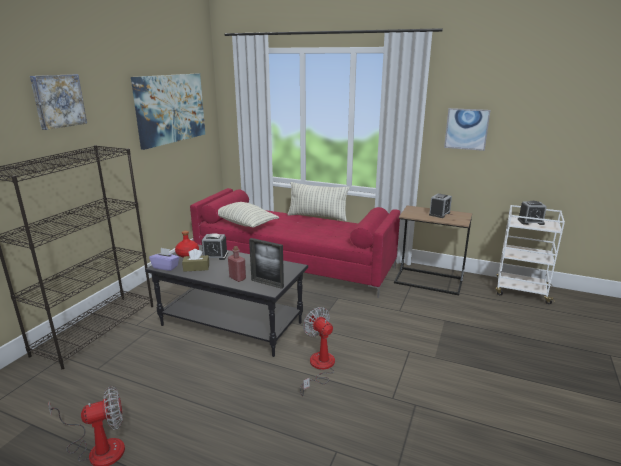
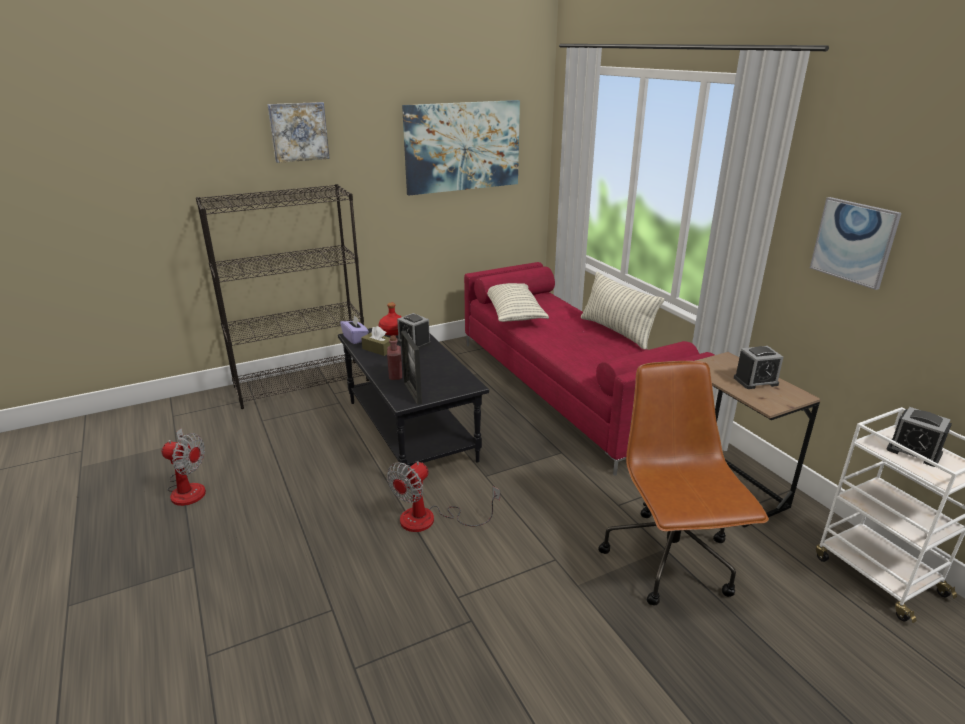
camera: 40 degrees right, 5 degrees up
(319, 367) = (430, 520): fan -> fan turned 150 degrees counterclockwise
(453, 324) = (670, 561): none -> brown office chair

